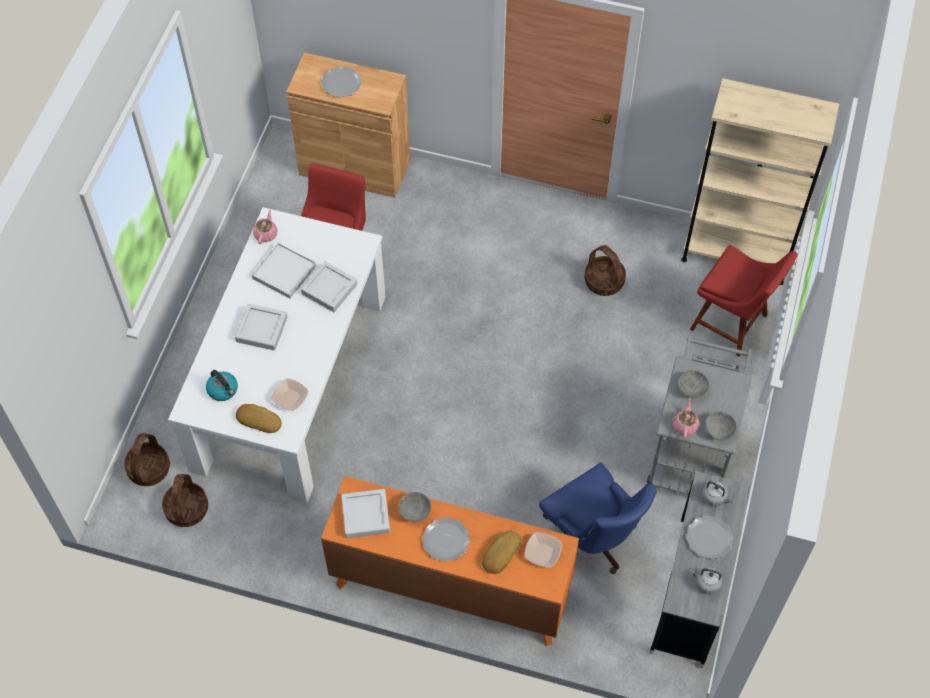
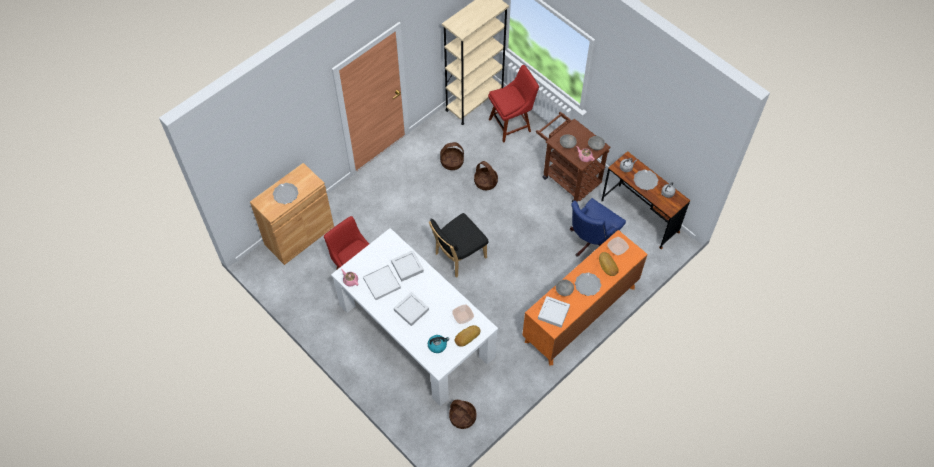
camera: 60 degrees left, 0 degrees up
(148, 468) = (425, 426): basket -> basket (485, 182)
(445, 372) = (458, 256): none -> black chair
(591, 541) = (591, 242): blue office chair -> blue office chair turned 135 degrees clockwise
(691, 449) = (567, 177): grey cart -> brown cart
(691, 591) = (639, 216): grey desk -> brown desk

